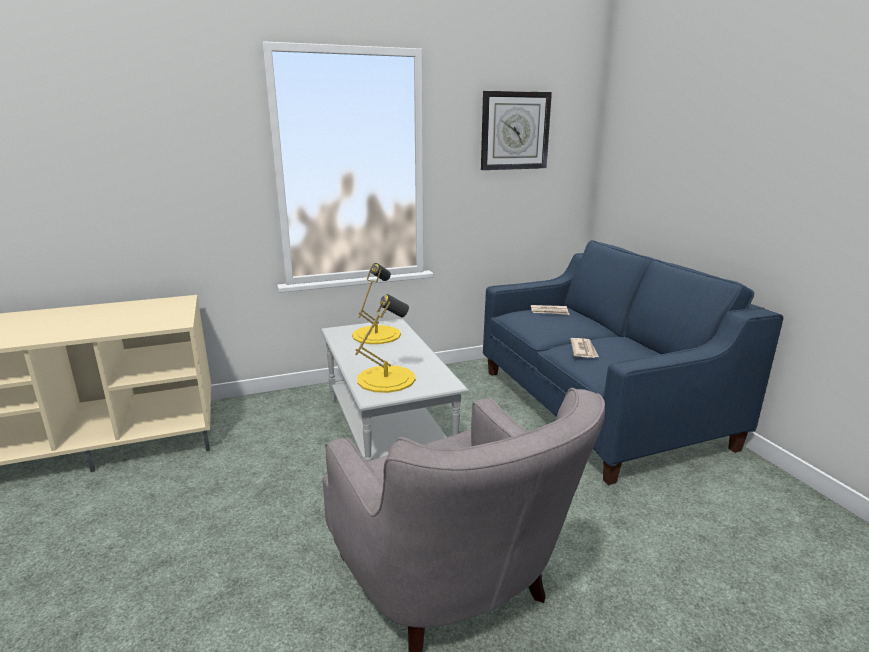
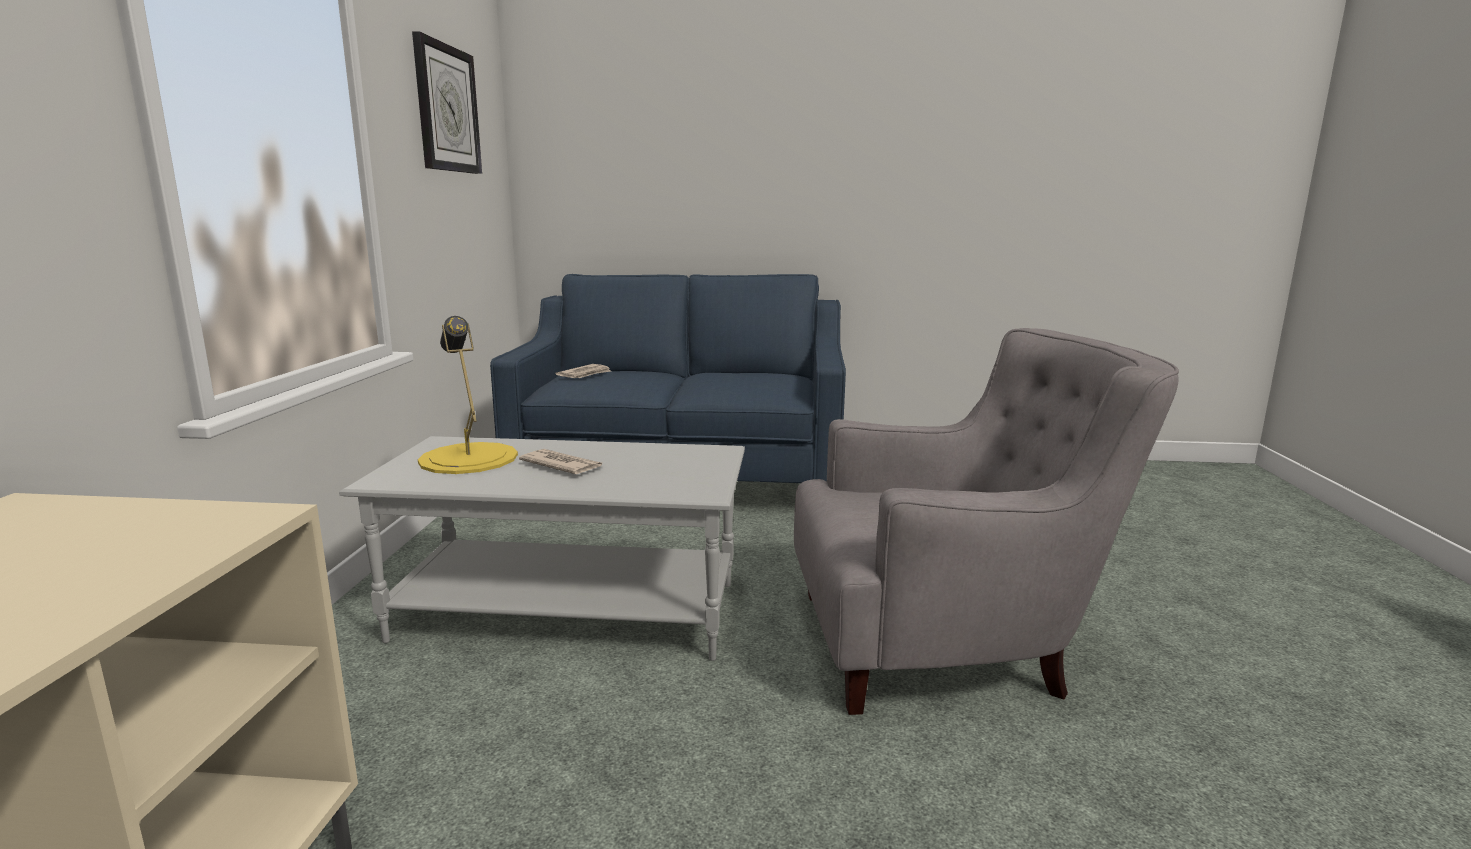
camera: 65 degrees left, 5 degrees down
(386, 379) = (653, 476): yellow table lamp -> none
(583, 350) = (720, 385): newspaper -> newspaper (561, 465)

